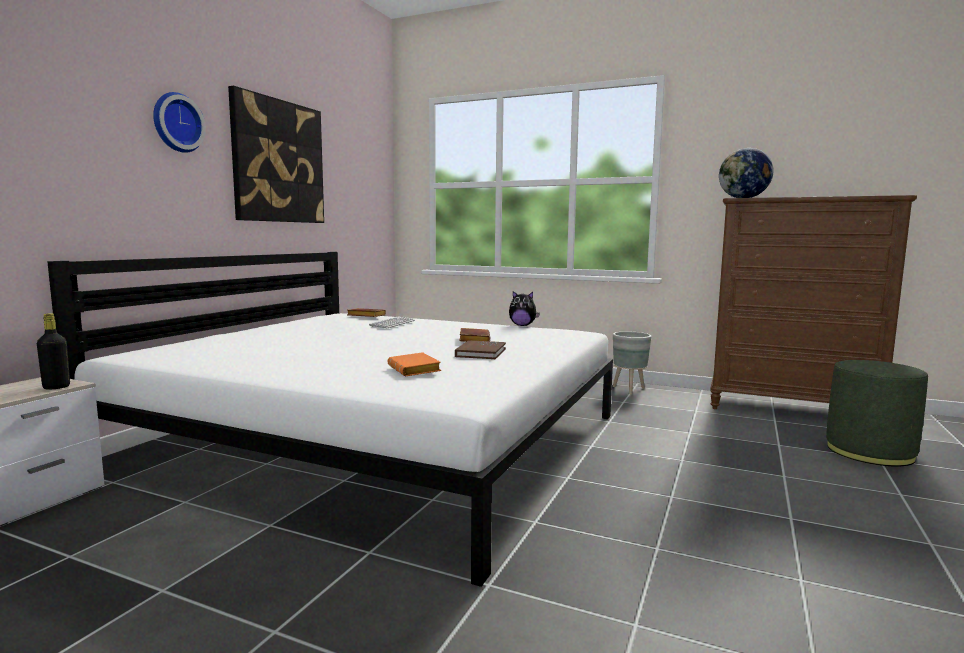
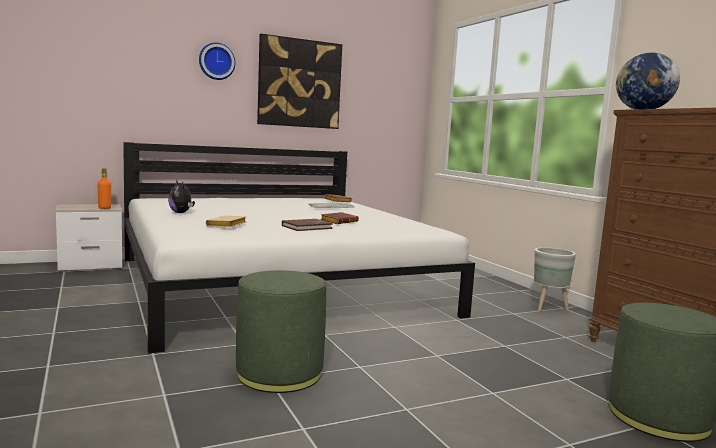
camera: 40 degrees right, 0 degrees up
(56, 387) = (104, 208): black bottle -> orange bottle
(416, 370) = (227, 225): orange book -> beige book
(522, 325) = (420, 222): plush toy -> plush toy (181, 213)
(647, 537) = (279, 374): none -> green ottoman

